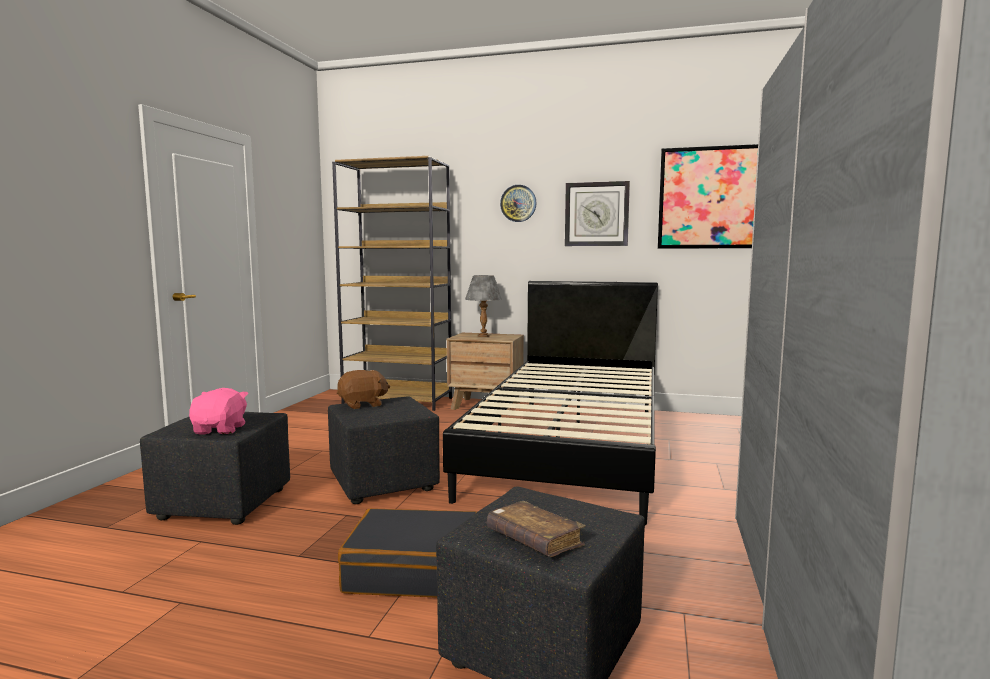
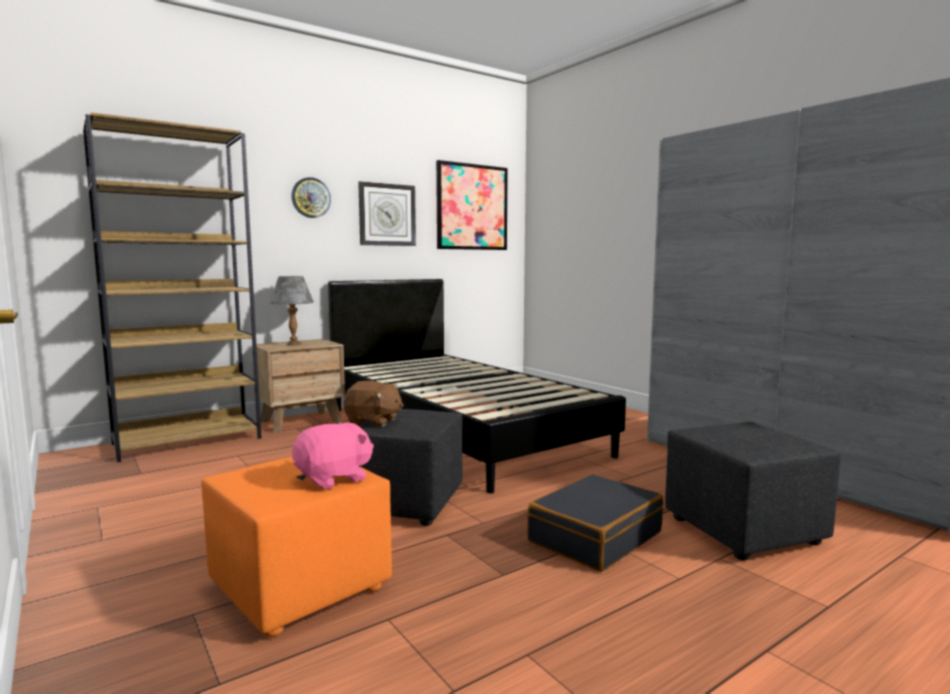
camera: 50 degrees left, 0 degrees up
(220, 430) = (334, 478): pink plush toy -> pink plush toy turned 105 degrees clockwise
(223, 503) = (298, 587): black ottoman -> orange ottoman
(363, 405) = (373, 421): brown plush toy -> brown plush toy turned 90 degrees clockwise
(534, 540) = (775, 444): brown book -> none

